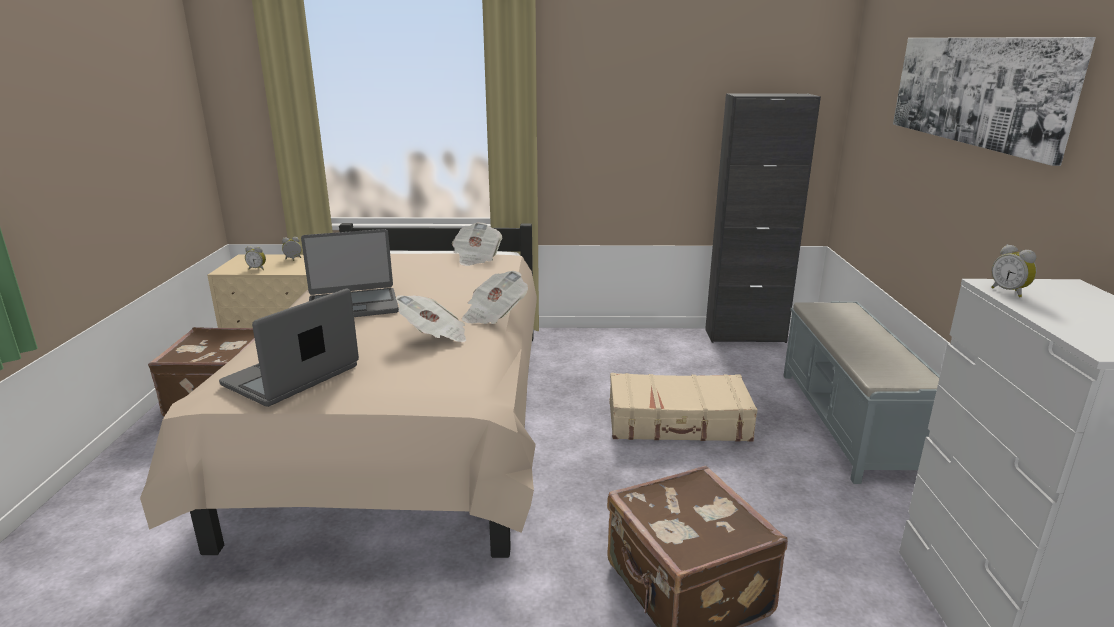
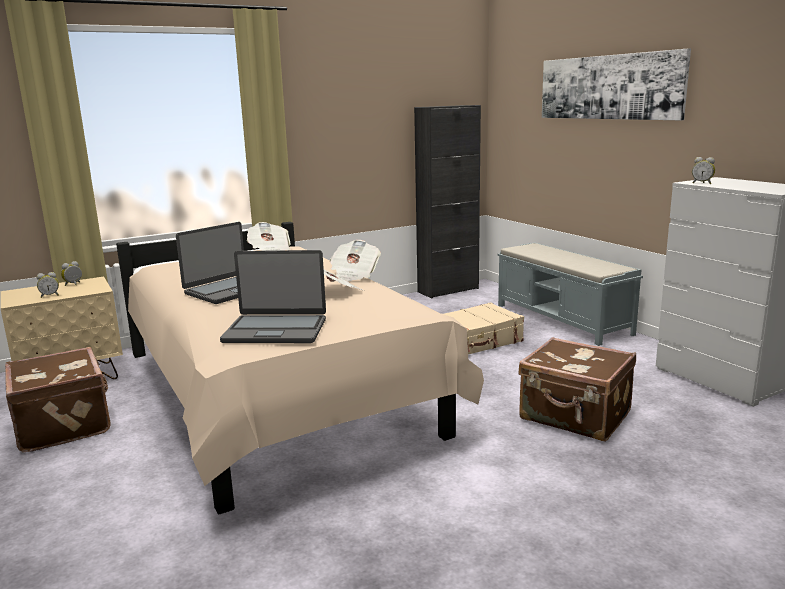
camera: 30 degrees left, 5 degrees down
(292, 376) = (276, 330): laptop -> laptop turned 90 degrees counterclockwise

